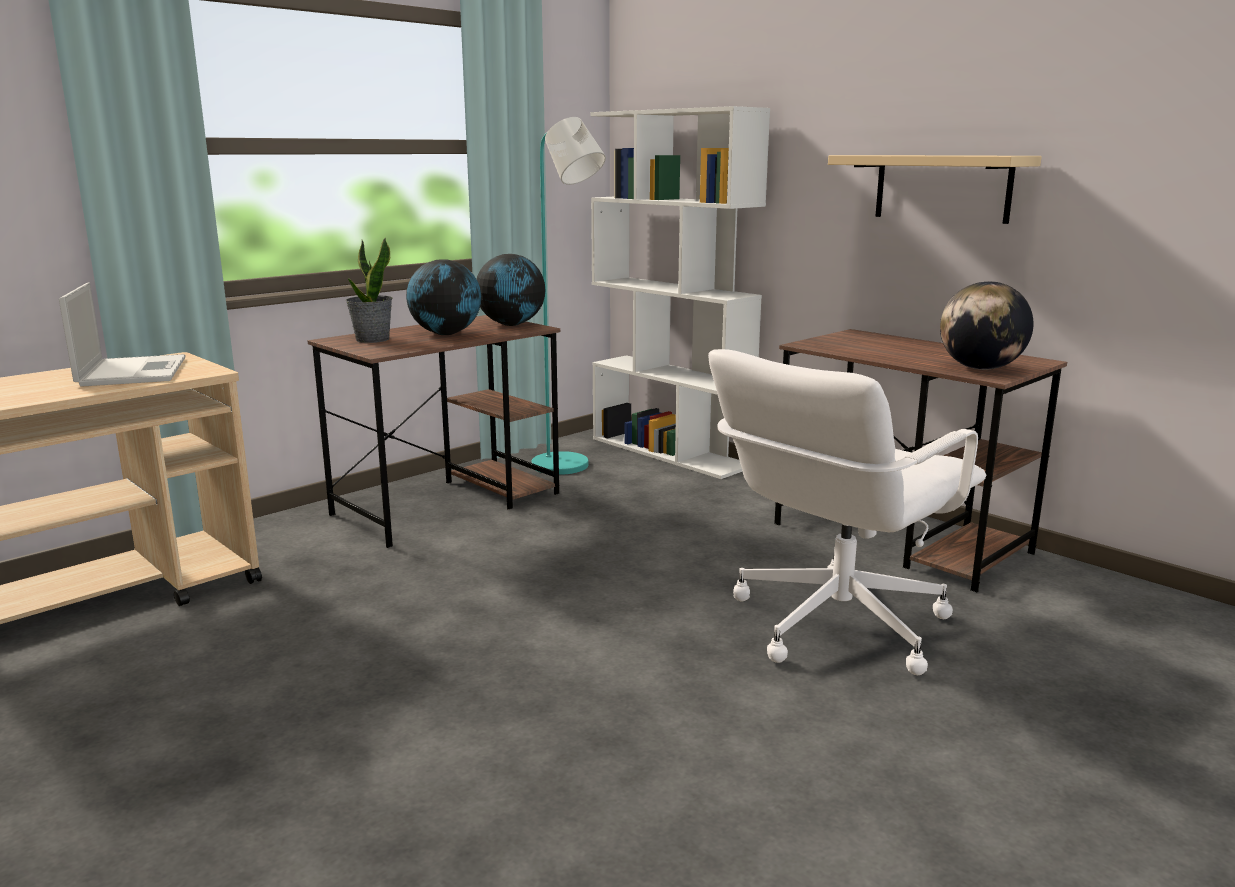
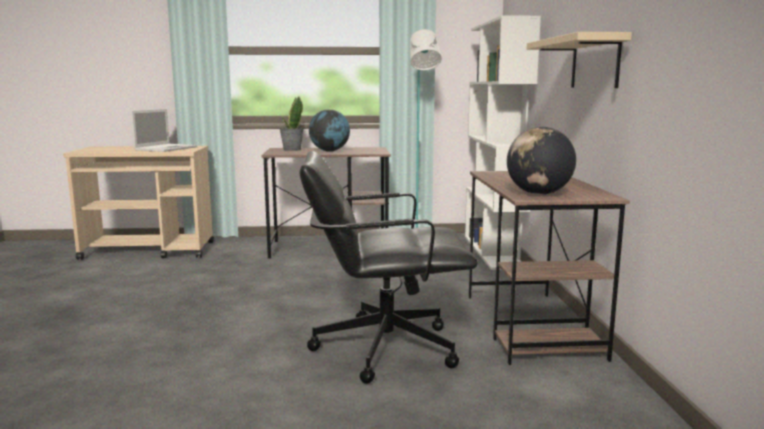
camera: 40 degrees right, 5 degrees down
(511, 324) = (374, 151): globe -> none
(835, 623) = (383, 348): white office chair -> black office chair

